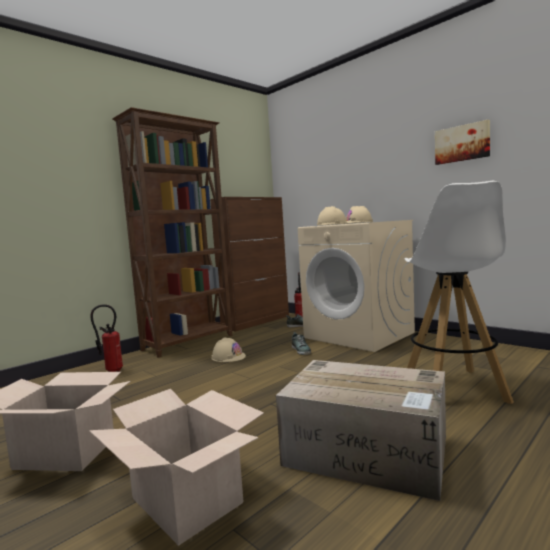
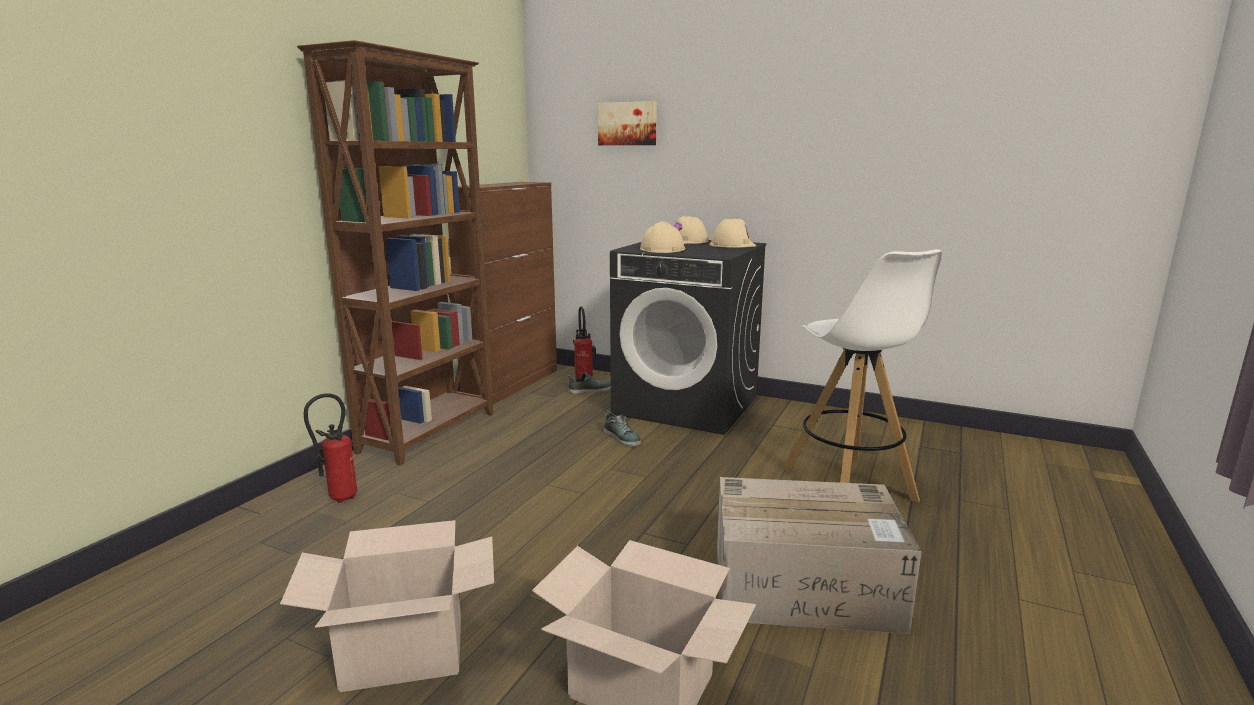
camera: 20 degrees left, 10 degrees up
(228, 357) = (520, 456): beige hard hat -> beige hard hat (732, 245)
(360, 335) = (687, 405): beige washing machine -> black washing machine
(462, 143) = (844, 146): picture -> picture (627, 124)

